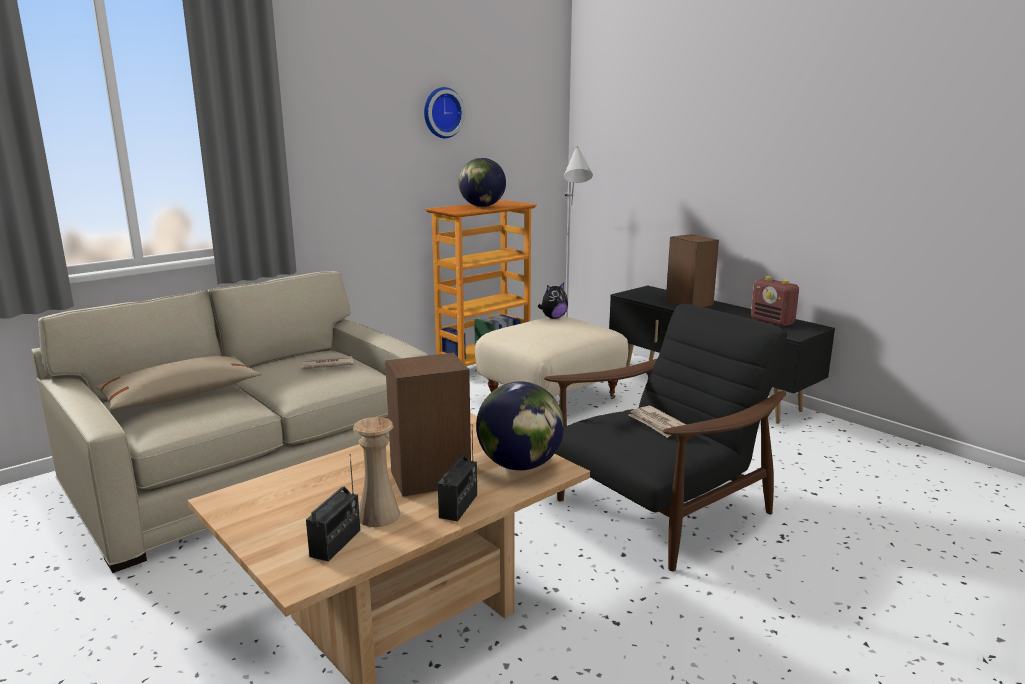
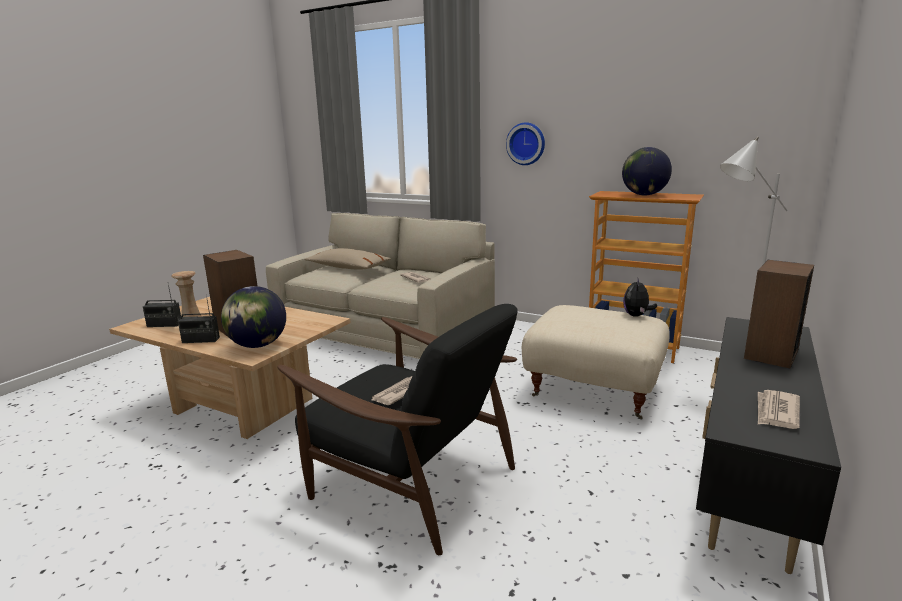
camera: 70 degrees right, 0 degrees up
(441, 112) = (634, 103): wall clock -> wall clock (526, 143)
(553, 318) = (637, 316): plush toy -> plush toy turned 75 degrees clockwise
(772, 322) = (776, 412): radio -> newspaper

